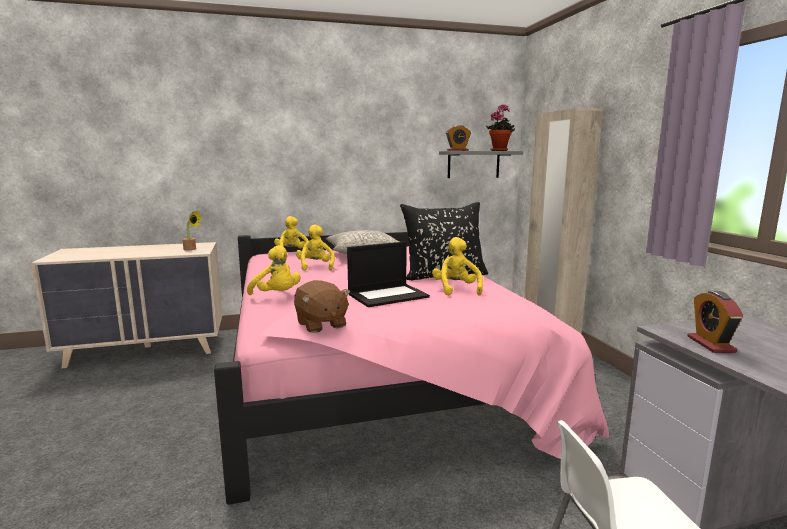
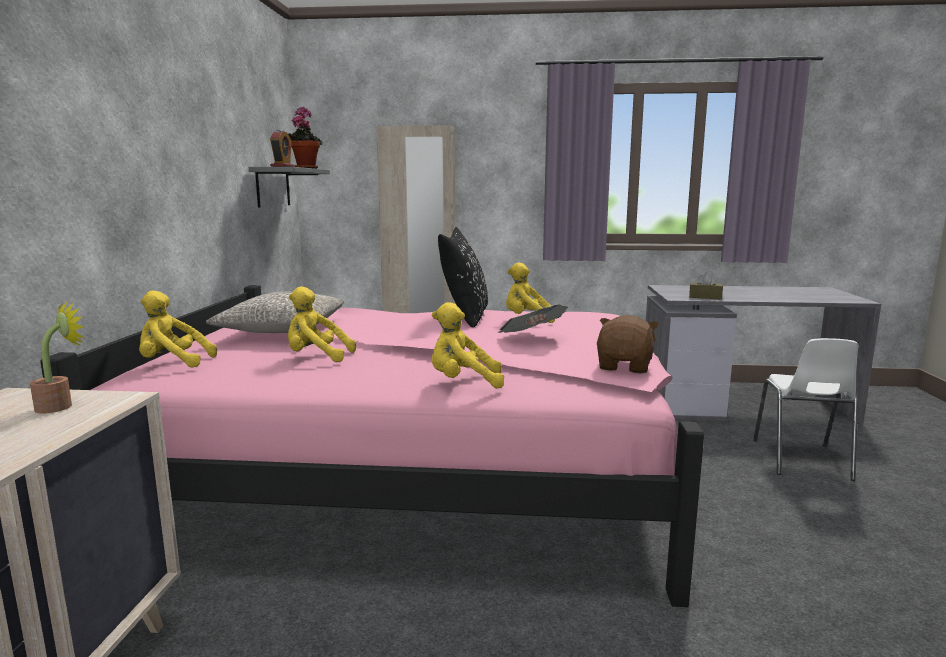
camera: 70 degrees left, 0 degrees up
(277, 295) = (463, 383): yellow plush toy -> yellow plush toy turned 150 degrees counterclockwise
(321, 325) = (625, 366): brown plush toy -> brown plush toy turned 60 degrees counterclockwise
(388, 295) = (531, 338): laptop -> newspaper
(710, 344) = (705, 297): alarm clock -> brown tissue box

